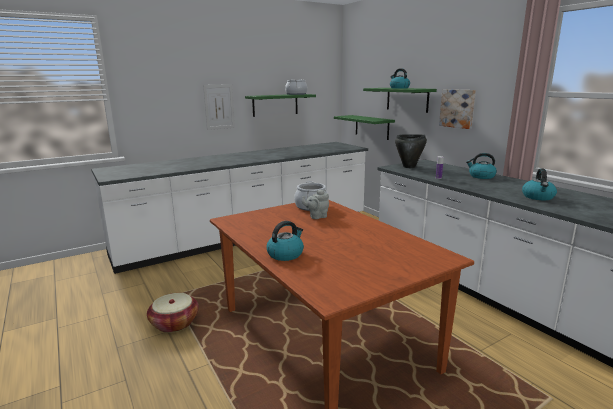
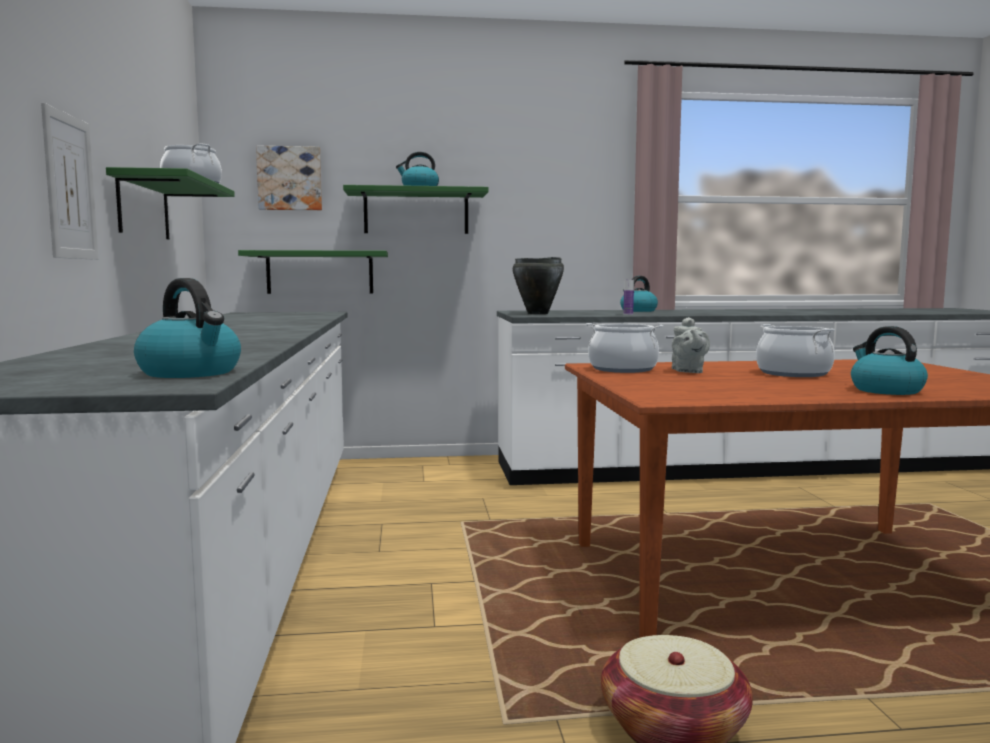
camera: 65 degrees left, 10 degrees down
(335, 235) = (793, 373): none -> cooking pot
(458, 108) = (529, 223): picture -> picture (290, 178)
(538, 197) = (754, 312): kettle -> kettle (191, 373)

